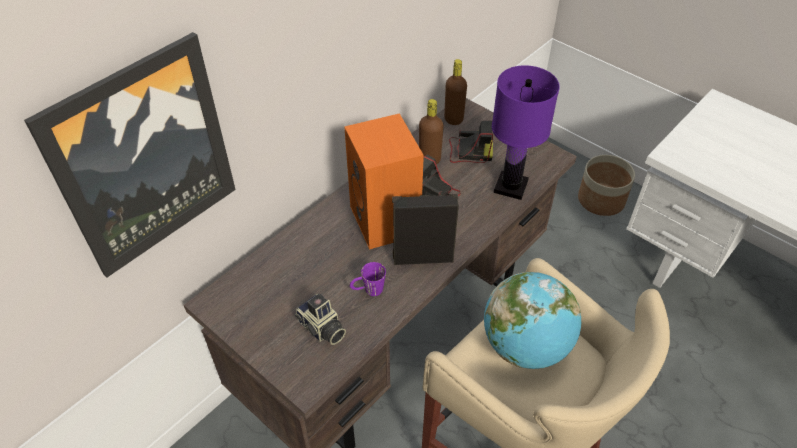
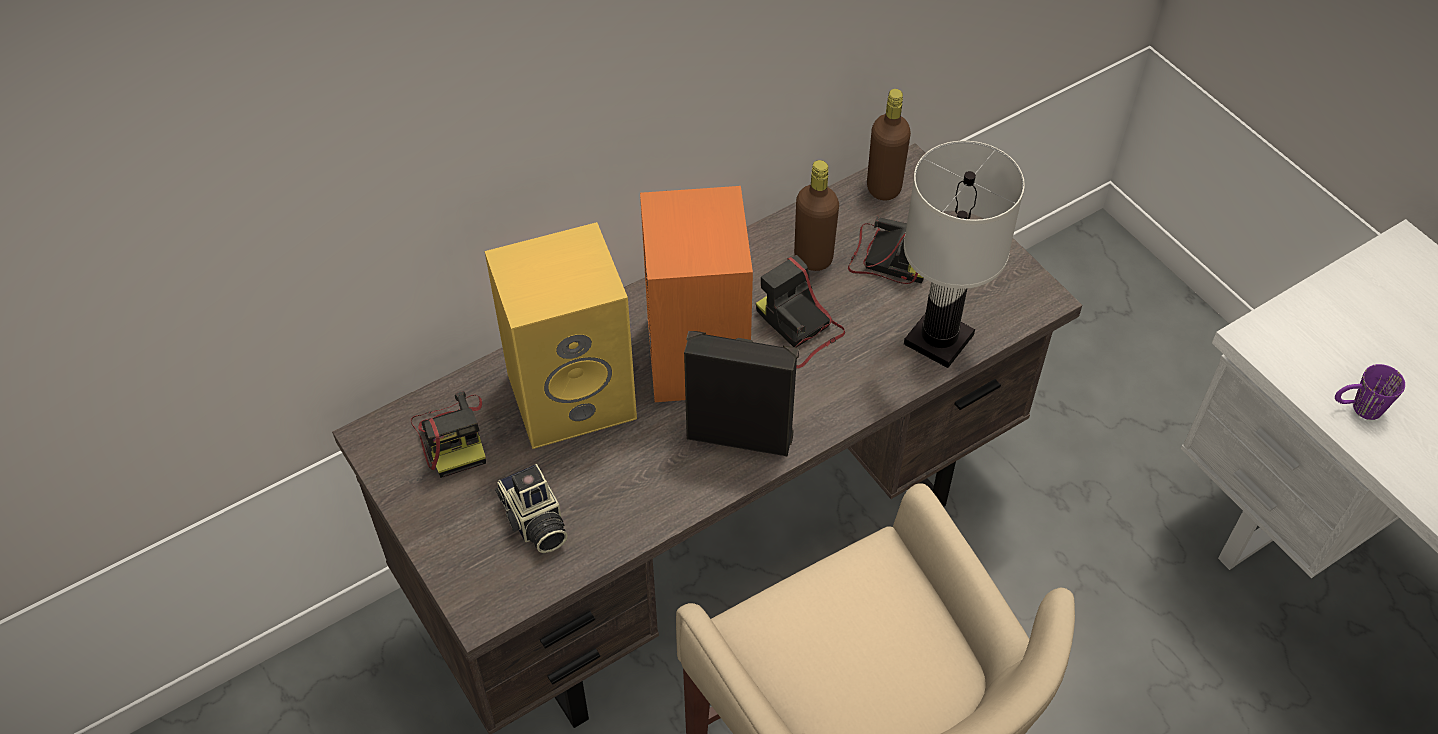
camera: 15 degrees right, 5 degrees up
(144, 157) = (285, 207): picture -> none
(258, 292) = (453, 436): none -> camera
(321, 254) = (574, 393): none -> yellow speaker
(368, 290) = (629, 474): purple mug -> purple mug (1357, 408)
(511, 186) = (940, 339): purple table lamp -> white table lamp
(525, 346) = (857, 630): globe -> none
(601, 200) = (1180, 376): planter -> none

